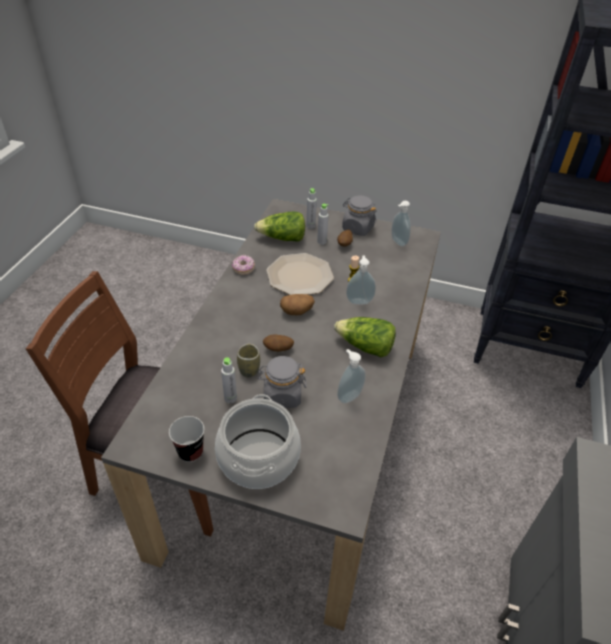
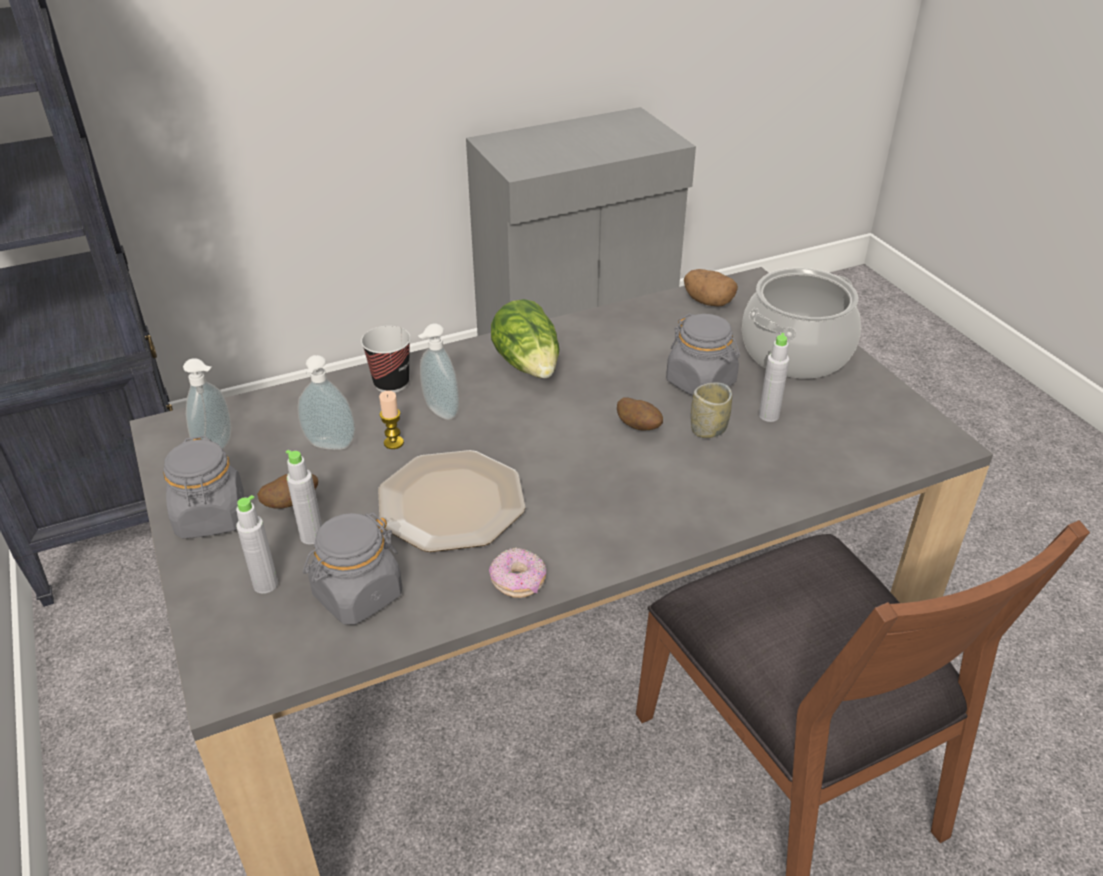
camera: 130 degrees left, 5 degrees down
(190, 452) = (870, 397): cup -> cup (391, 383)
(282, 238) = (357, 595): lettuce -> grey jar
(297, 311) = (542, 455): potato -> potato (708, 302)
(348, 396) = (626, 340): soap dispenser -> soap dispenser (330, 446)

